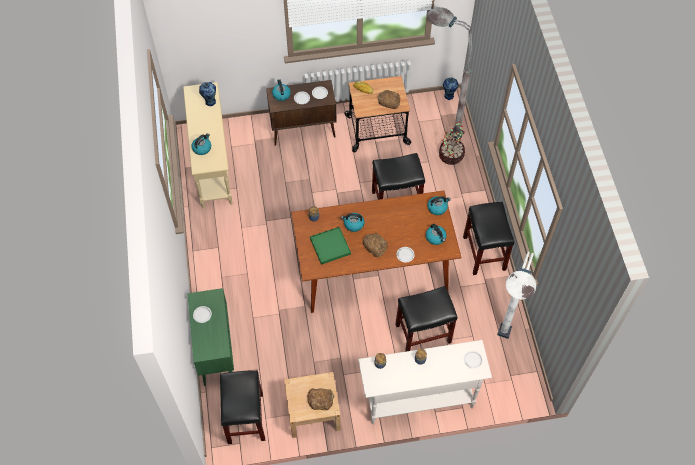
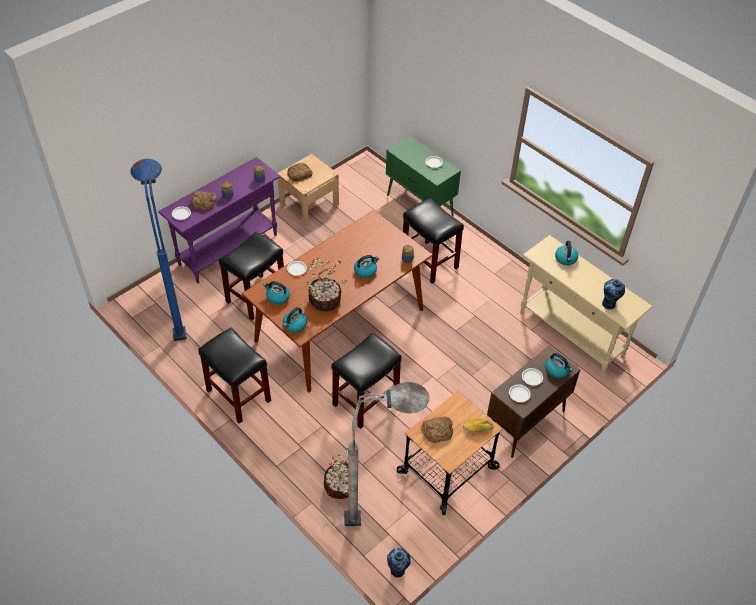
camera: 145 degrees right, 10 degrees down
(245, 418) = (358, 179): black stool -> black stool (430, 262)
(330, 246) = (371, 244): green tray -> none
(375, 246) = (331, 263): bread -> bread (203, 202)
(401, 215) = (326, 300): none -> potted plant
(418, 399) = (229, 250): white console table -> purple console table
(496, 354) = (177, 313): white floor lamp -> blue floor lamp

